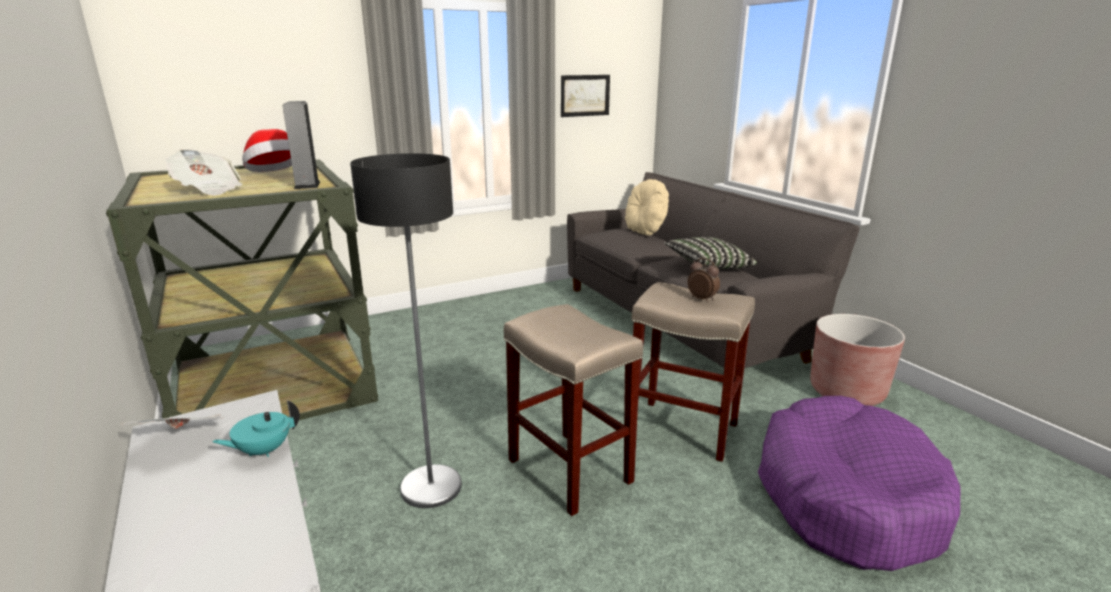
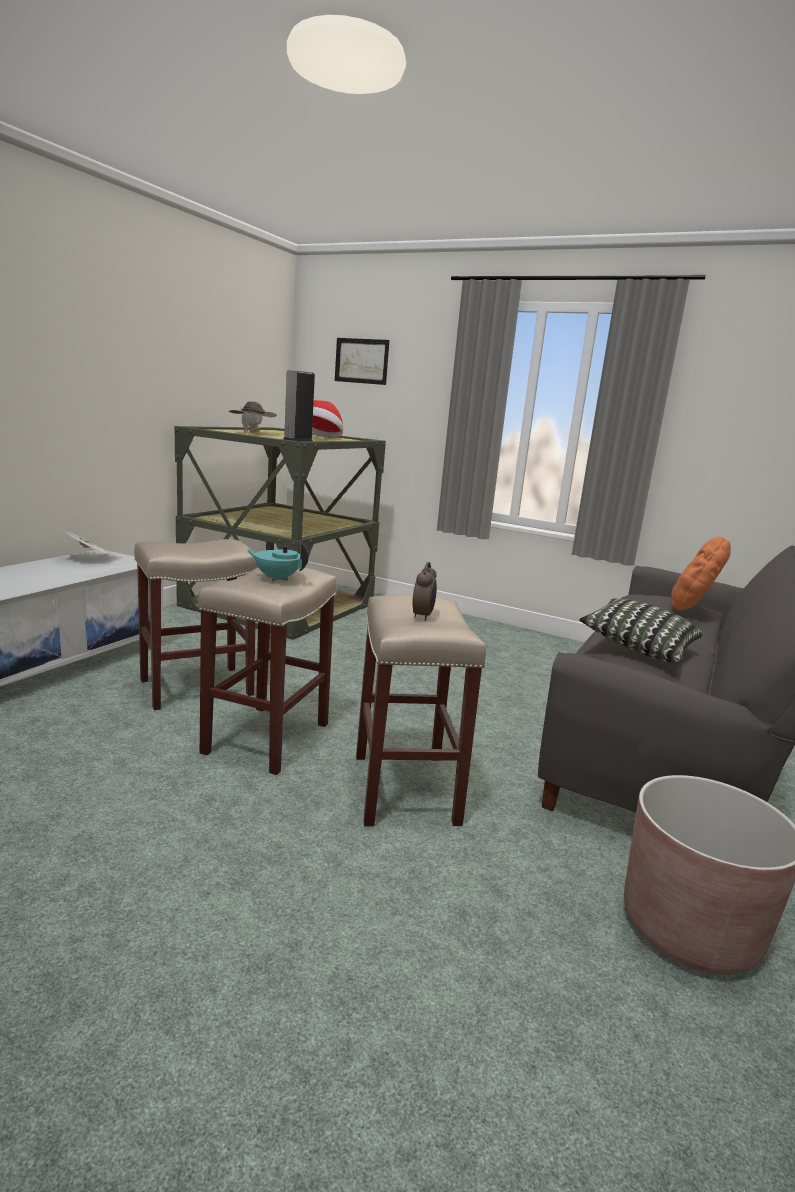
camera: 55 degrees right, 5 degrees down
(208, 190) = (252, 433): newspaper -> brown hat
(263, 450) = (86, 574): turquoise teapot -> turquoise teapot (277, 578)
(430, 487) = (198, 687): floor lamp -> beige stool
(585, 95) = (721, 423): picture -> picture (361, 361)
(645, 232) = (692, 609): beige pillow -> orange pillow
(846, 497) = (375, 948): purple dog bed -> none

